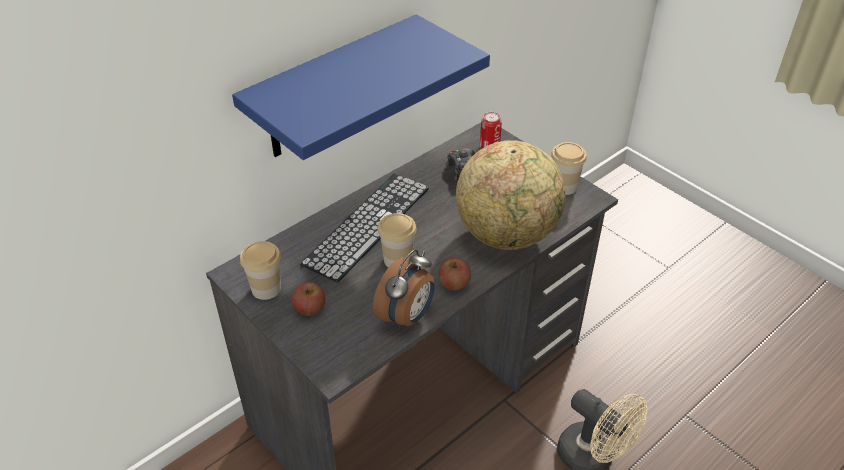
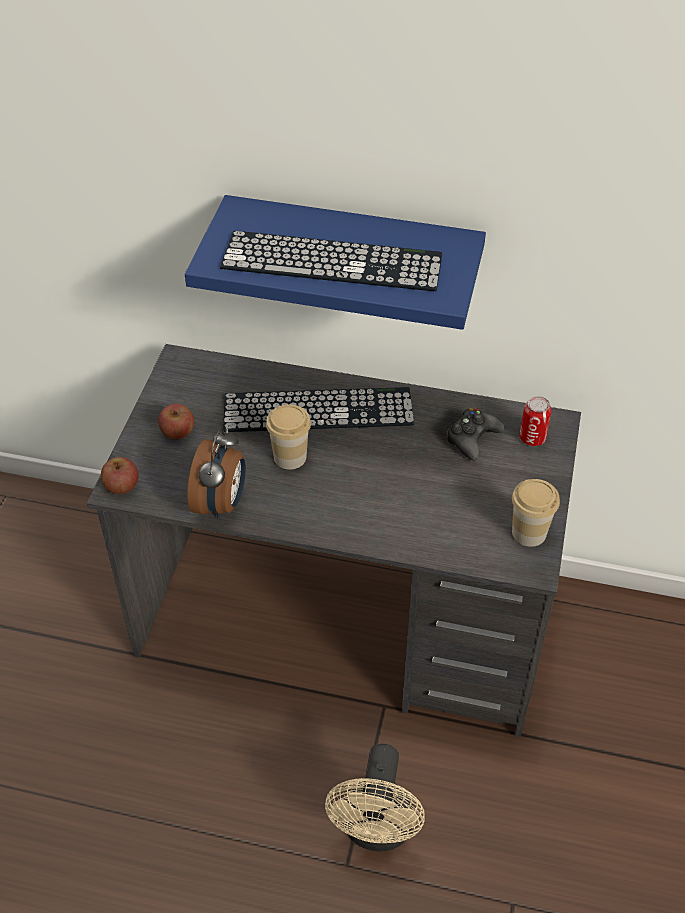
camera: 55 degrees right, 5 degrees up
(266, 288) = (178, 390): cup -> none
(373, 79) = (332, 261): none -> keyboard
(407, 317) = (221, 503): alarm clock -> alarm clock turned 75 degrees counterclockwise
(454, 283) = (294, 515): apple -> apple (121, 486)
(507, 234) = (402, 521): globe -> none

